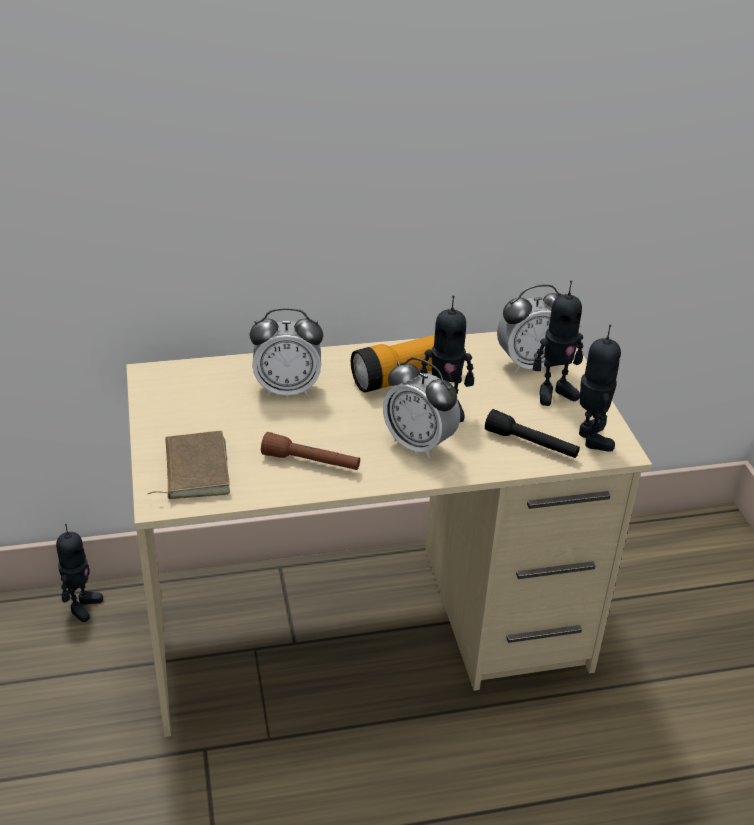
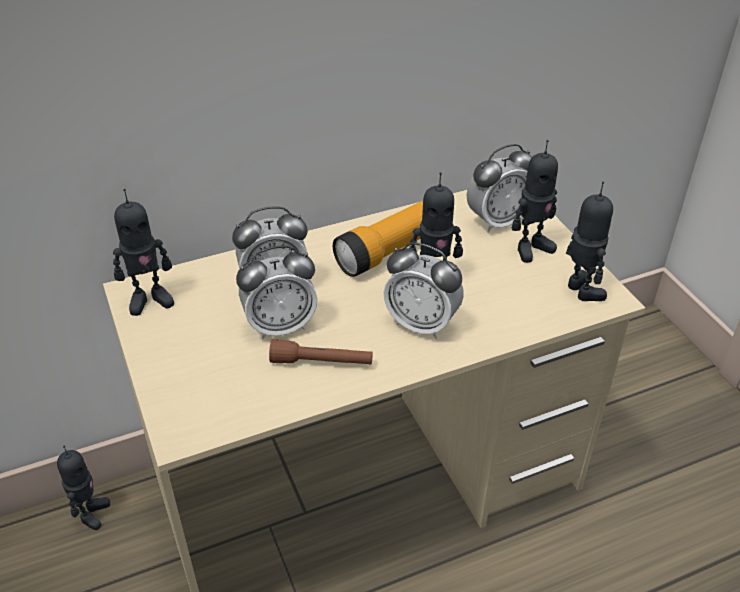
camera: 10 degrees left, 5 degrees up
(166, 384) = (150, 300): none -> toy robot
(193, 469) = (204, 392): brown book -> none
(282, 425) = (280, 326): none -> alarm clock
(531, 444) = (528, 306): black flashlight -> none

